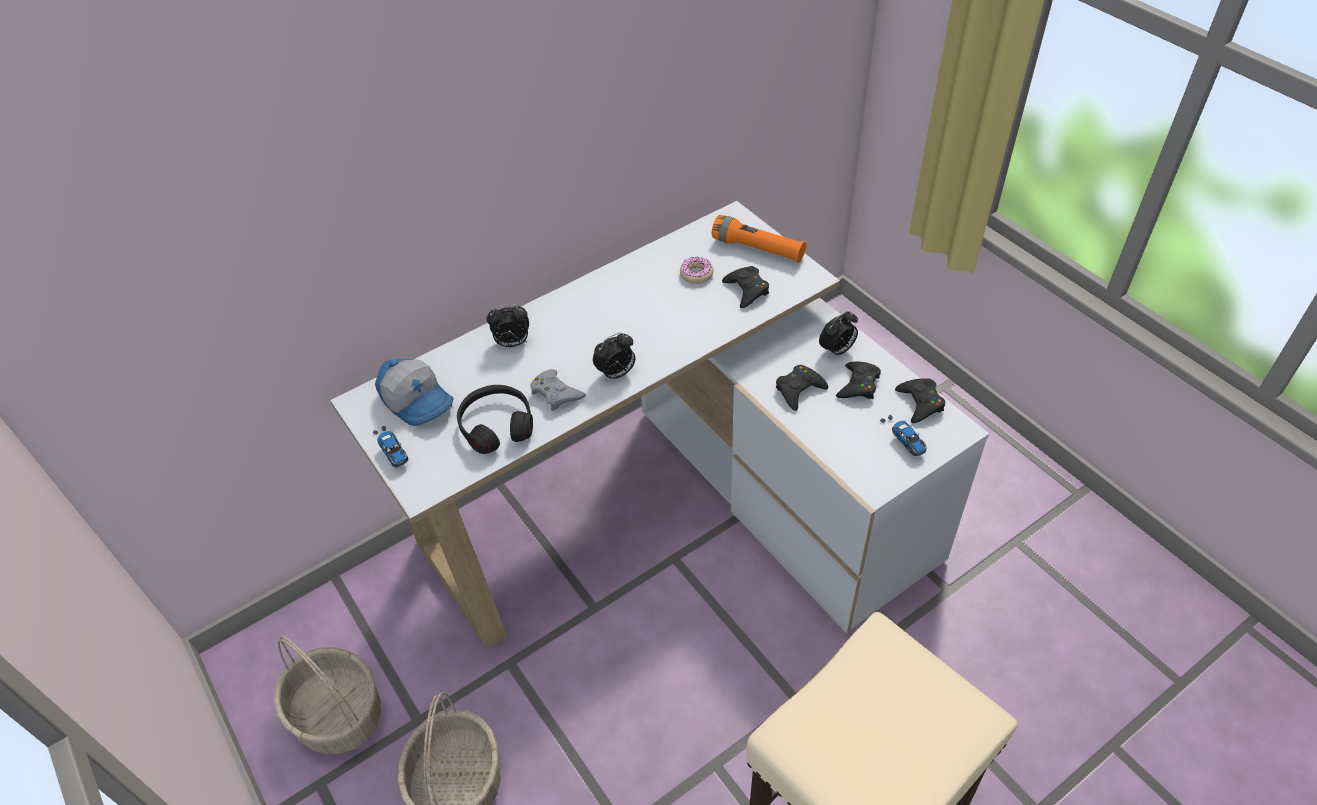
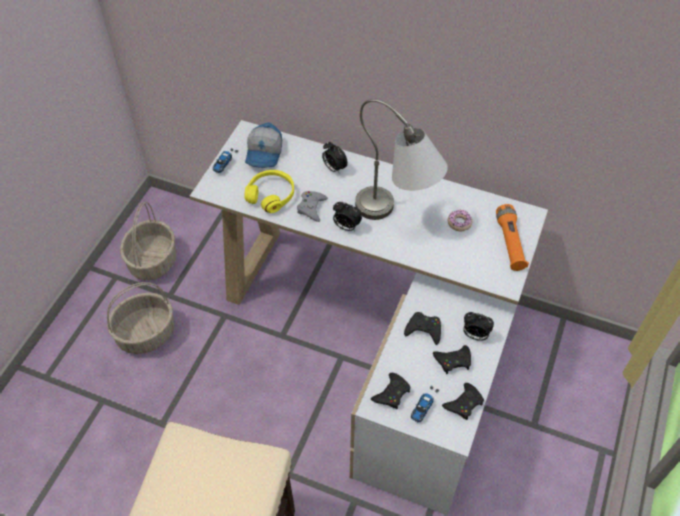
camera: 55 degrees right, 5 degrees up
(496, 425) = (271, 195): black headphones -> yellow headphones
(641, 321) = (397, 216): none -> grey table lamp
(747, 290) = (466, 255): black game controller -> black game controller (391, 393)

